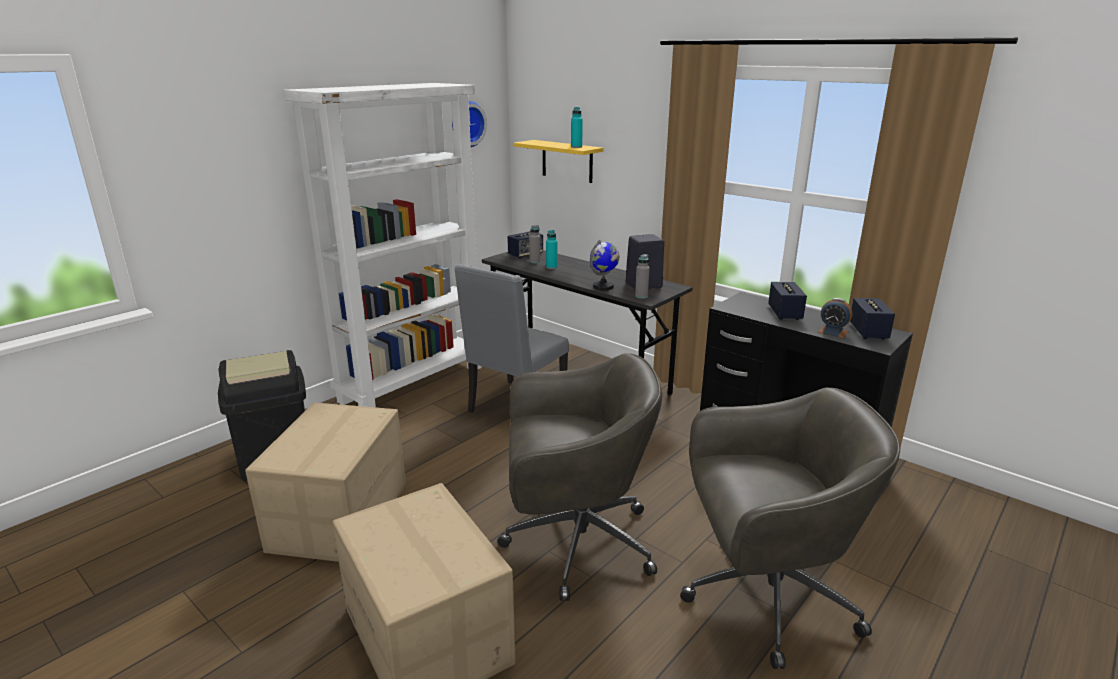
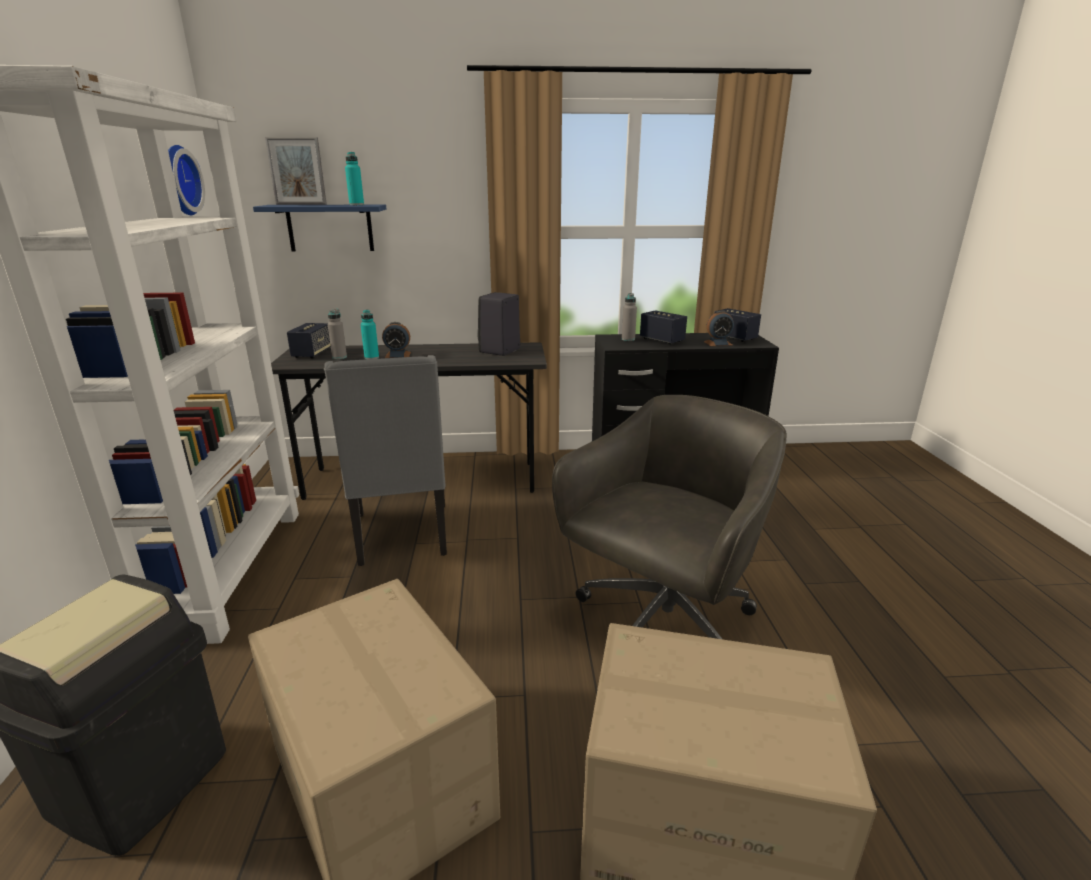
camera: 45 degrees left, 0 degrees up
(548, 142) = (301, 204): none -> picture frame
(567, 161) = (330, 228): yellow shelf -> blue shelf
(570, 269) = (398, 355): none -> alarm clock
(603, 287) = (467, 360): globe -> none
(641, 296) = (520, 359): grey bottle -> grey bottle (628, 339)
(764, 596) = (827, 578): grey office chair -> none

